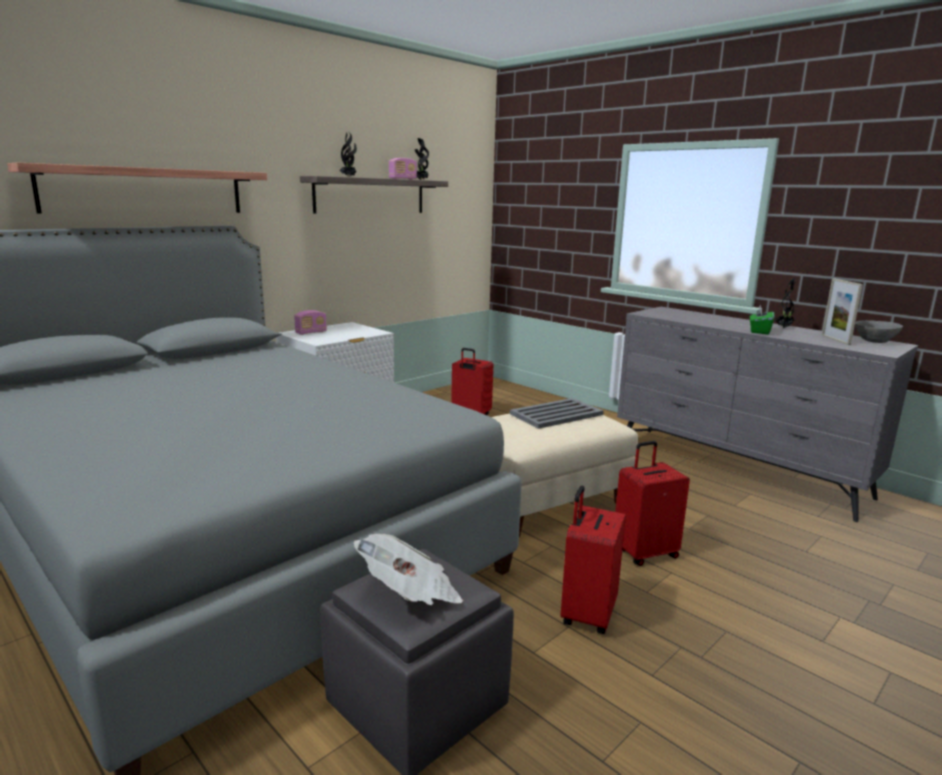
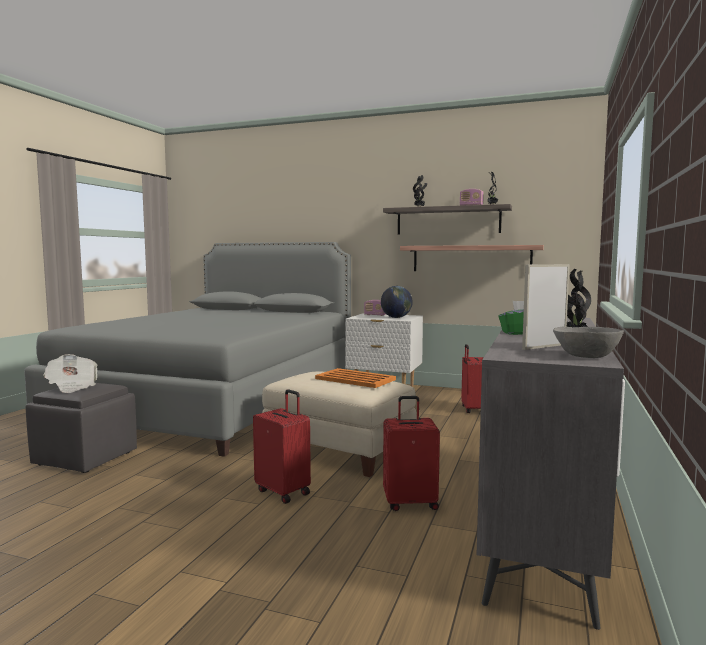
camera: 65 degrees right, 10 degrees down
(145, 191) = (298, 223): shelf -> shelf (471, 258)
(355, 331) = (396, 318): none -> globe
(555, 414) = (354, 379): grey tray -> orange tray
(587, 614) = (182, 482): red suitcase -> red suitcase (410, 503)

